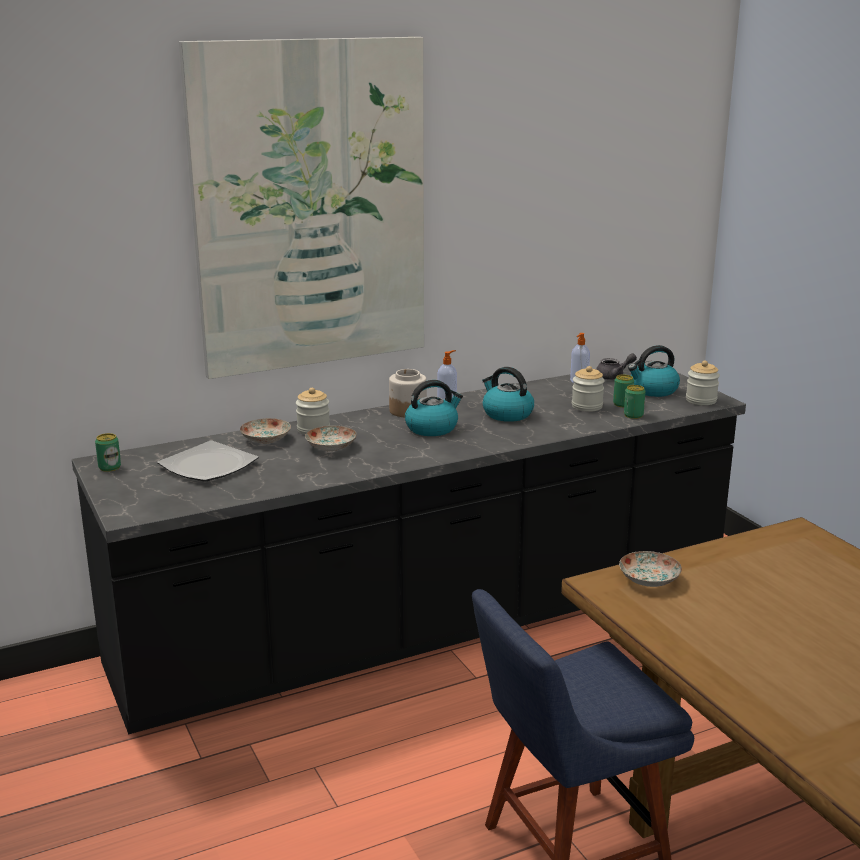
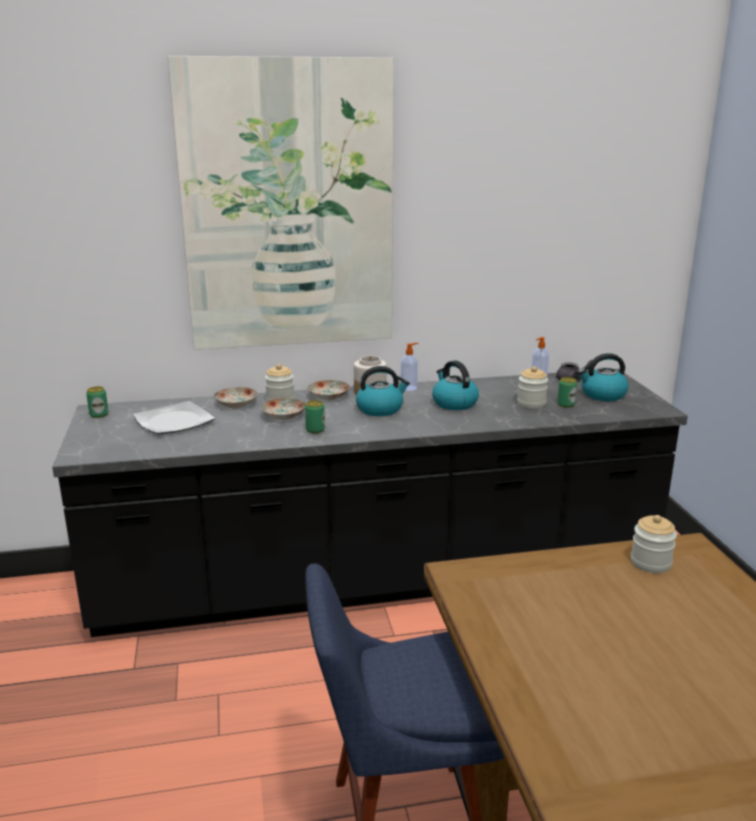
camera: 15 degrees right, 0 degrees up
(633, 415) = (570, 415): can -> can (315, 430)
(649, 580) = (508, 576): plate -> plate (329, 397)
(701, 400) = (644, 408): jar -> jar (650, 563)

